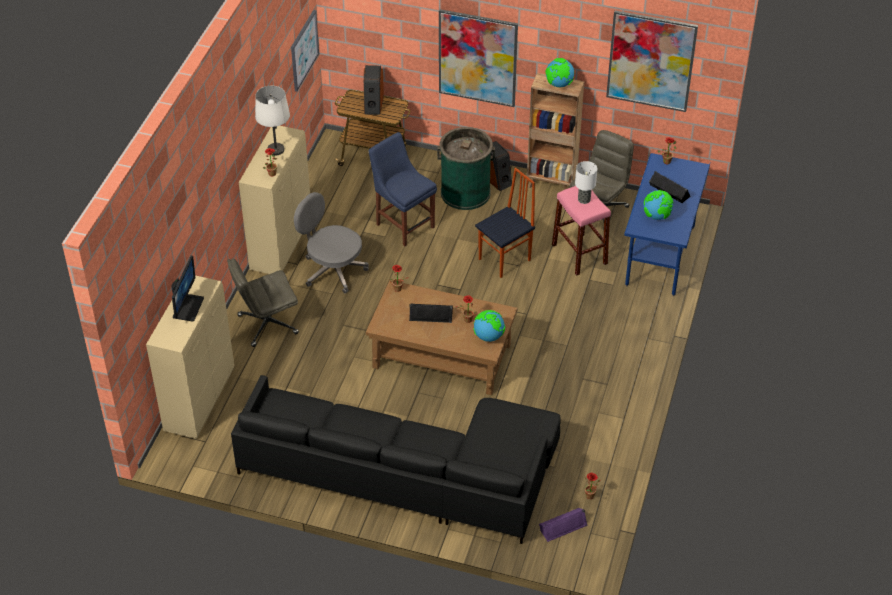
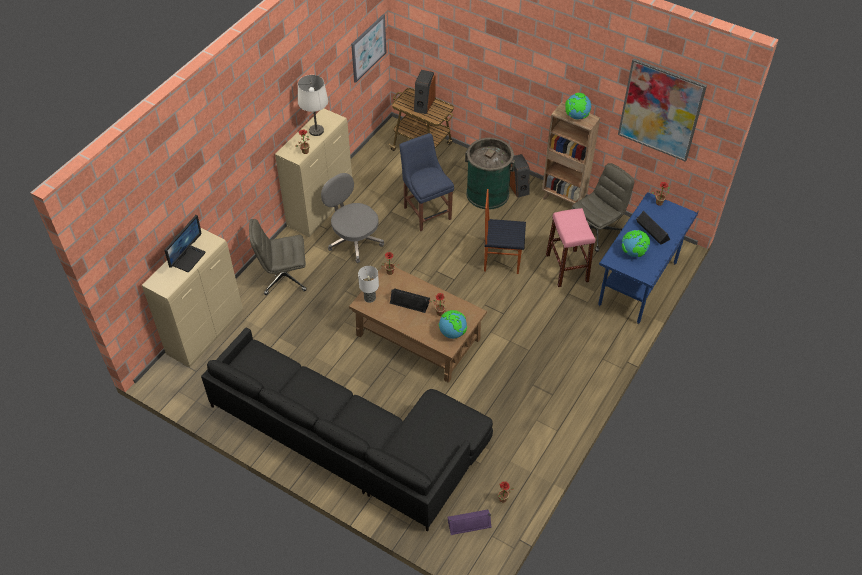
camera: 15 degrees right, 5 degrees up
(477, 58) = (513, 80): picture -> none
(505, 260) = (501, 260): chair -> chair turned 150 degrees counterclockwise
(584, 199) = (574, 223): table lamp -> table lamp (370, 298)

